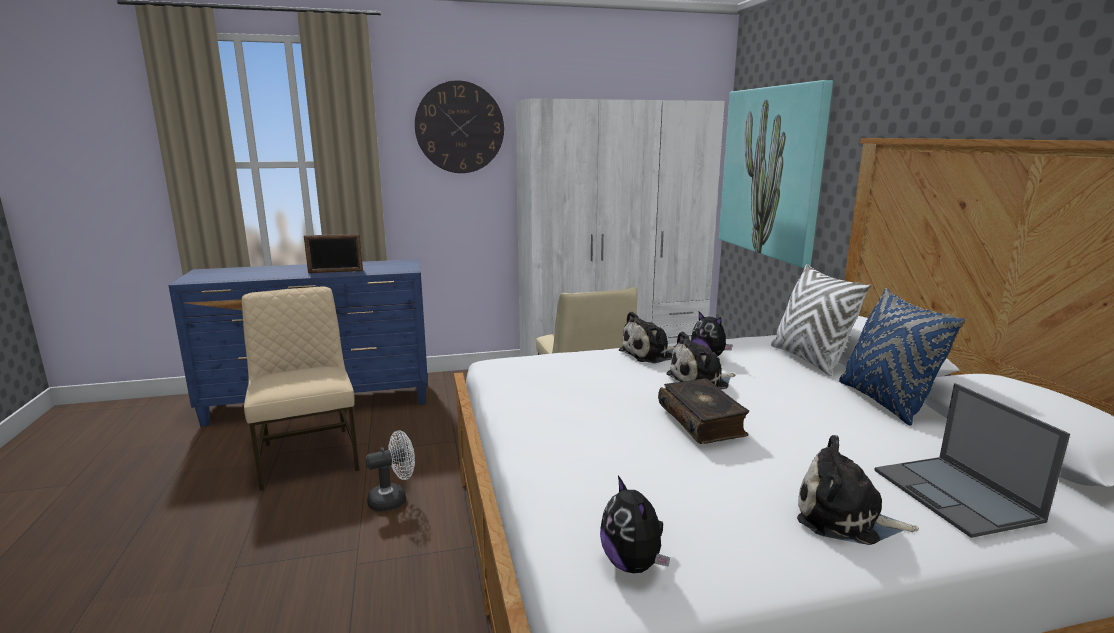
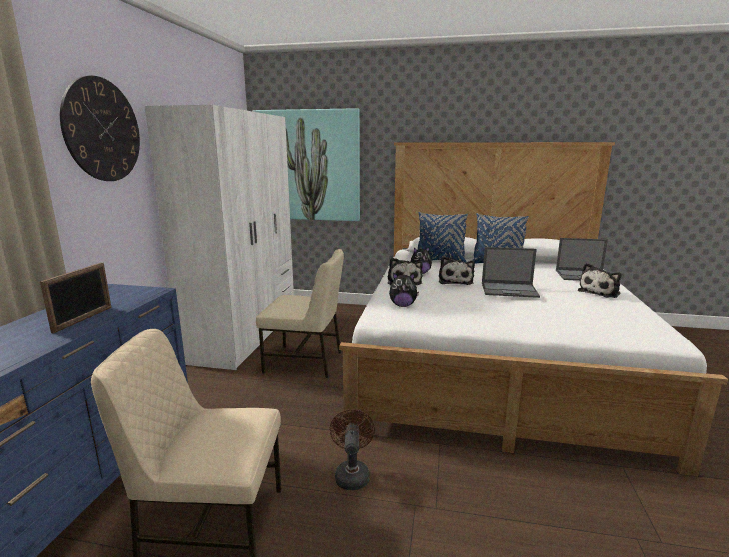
camera: 65 degrees left, 0 degrees up
(393, 499) = (352, 473): white fan -> brown fan
(633, 564) = (643, 328): plush toy -> plush toy (402, 305)
(702, 421) = (510, 290): book -> laptop
(809, 359) = (440, 260): white pillow -> blue pillow

